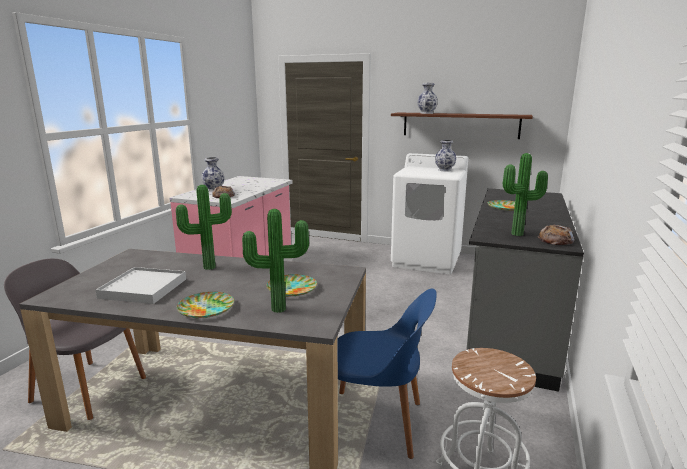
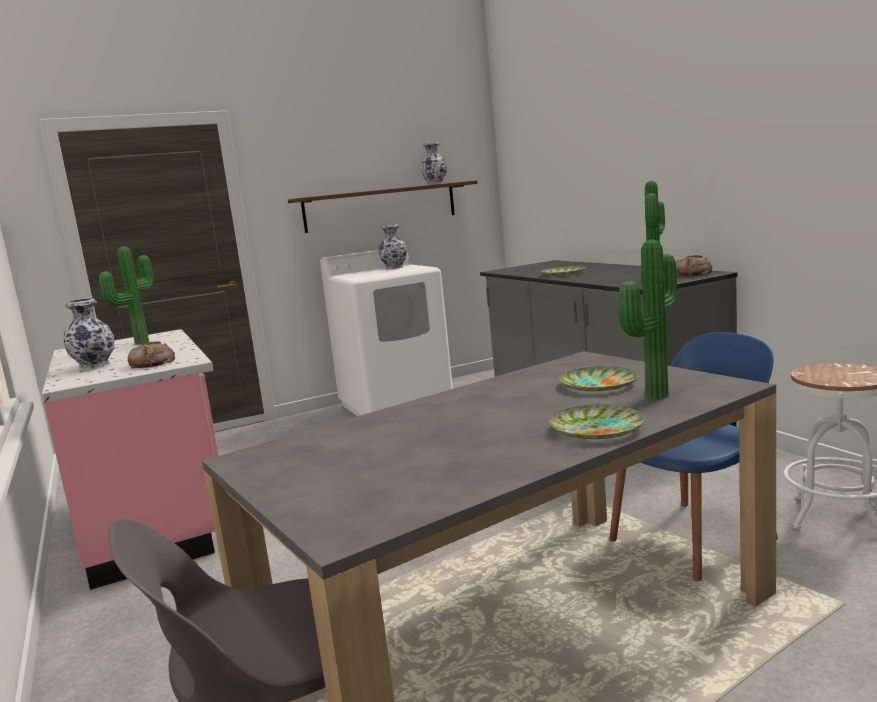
camera: 45 degrees left, 5 degrees down
(143, 288) = (442, 459): white tray -> none
(209, 266) = (426, 415): potted plant -> potted plant (140, 343)
(426, 113) = (342, 193): vase -> vase (434, 184)

